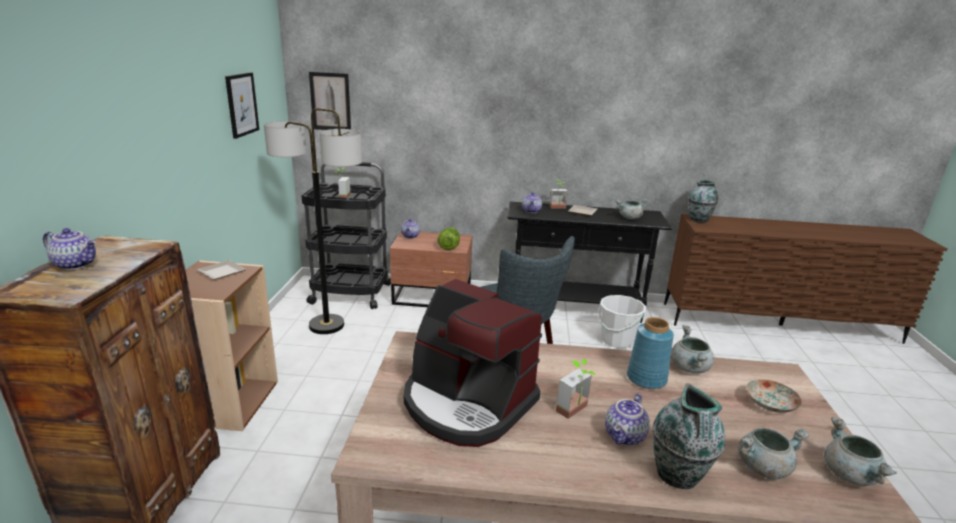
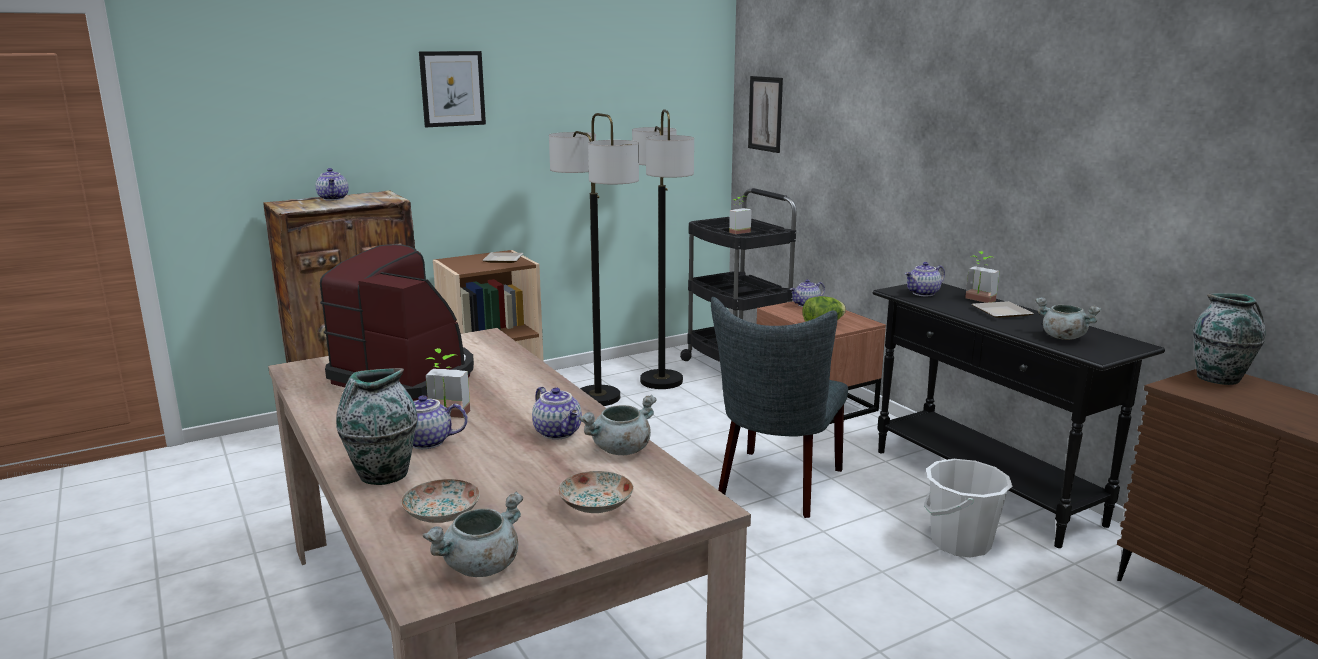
camera: 55 degrees right, 5 degrees down
(241, 104) = (632, 106): picture -> picture (452, 88)
(309, 358) = (598, 397): none -> floor lamp
(467, 403) = (406, 377): coffee machine -> coffee machine turned 120 degrees clockwise
(645, 378) = (559, 432): blue vase -> teapot
(763, 467) = (443, 514): grey cooking pot -> plate

